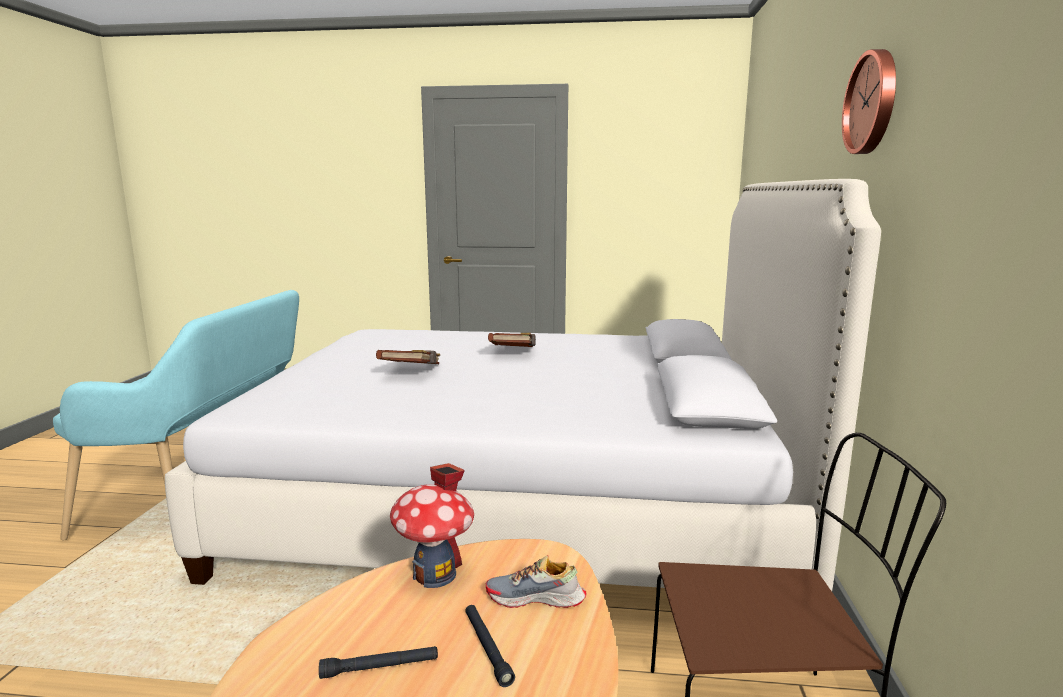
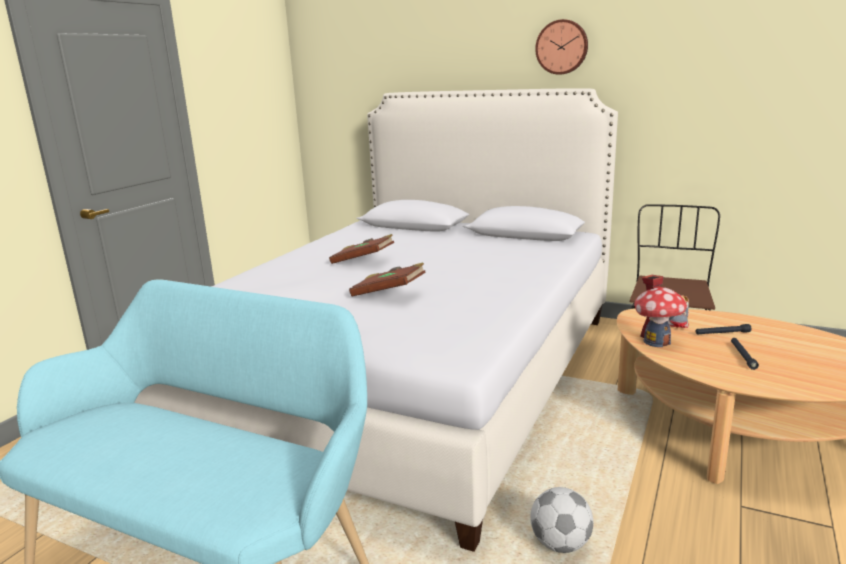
camera: 70 degrees left, 5 degrees up
(185, 637) = (560, 544): none -> football

